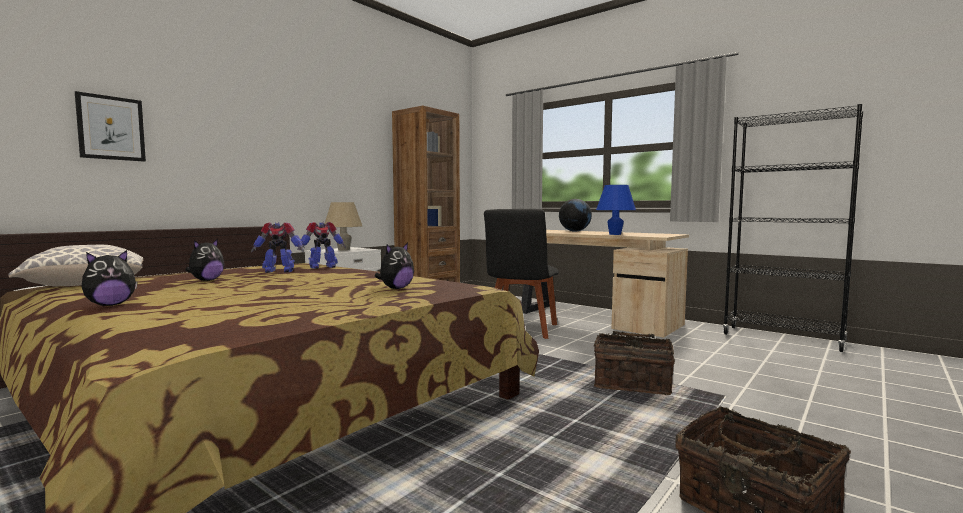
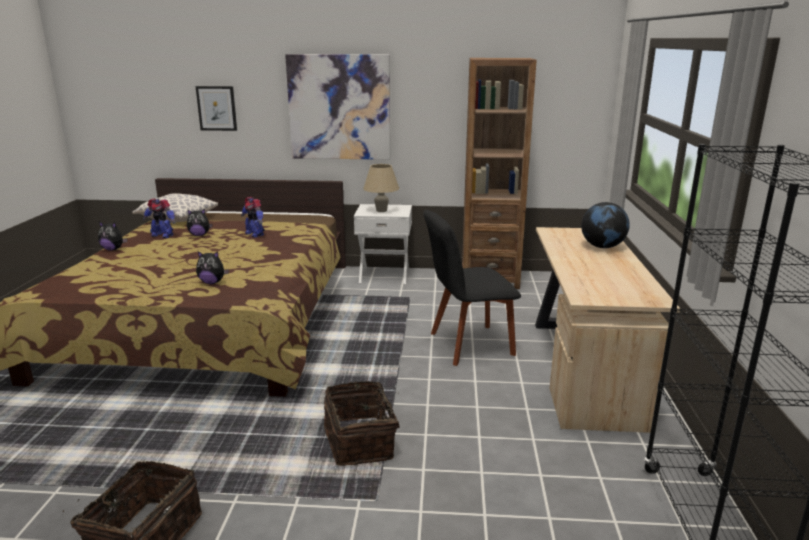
camera: 55 degrees right, 15 degrees up
(280, 144) = (339, 107): none -> picture
(322, 267) = (292, 235): toy robot -> toy robot (162, 235)
(615, 234) = (576, 273): blue table lamp -> none

